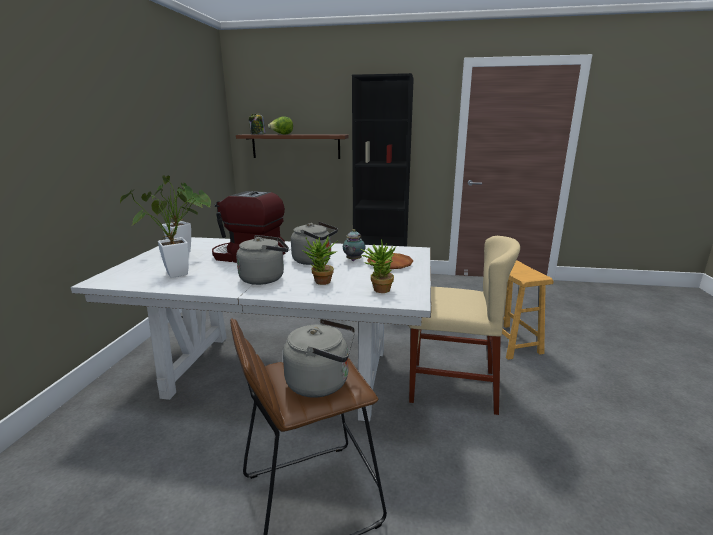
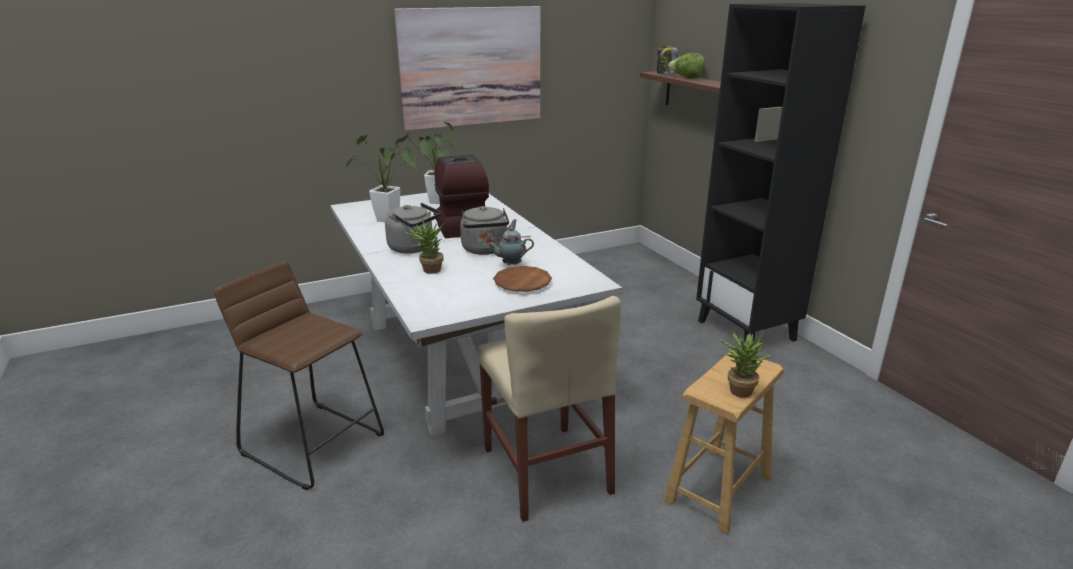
camera: 55 degrees right, 5 degrees up
(137, 129) = (471, 67): none -> picture
(322, 383) = (293, 339): grey kettle -> none
(378, 289) = (440, 297): potted plant -> potted plant (738, 389)

